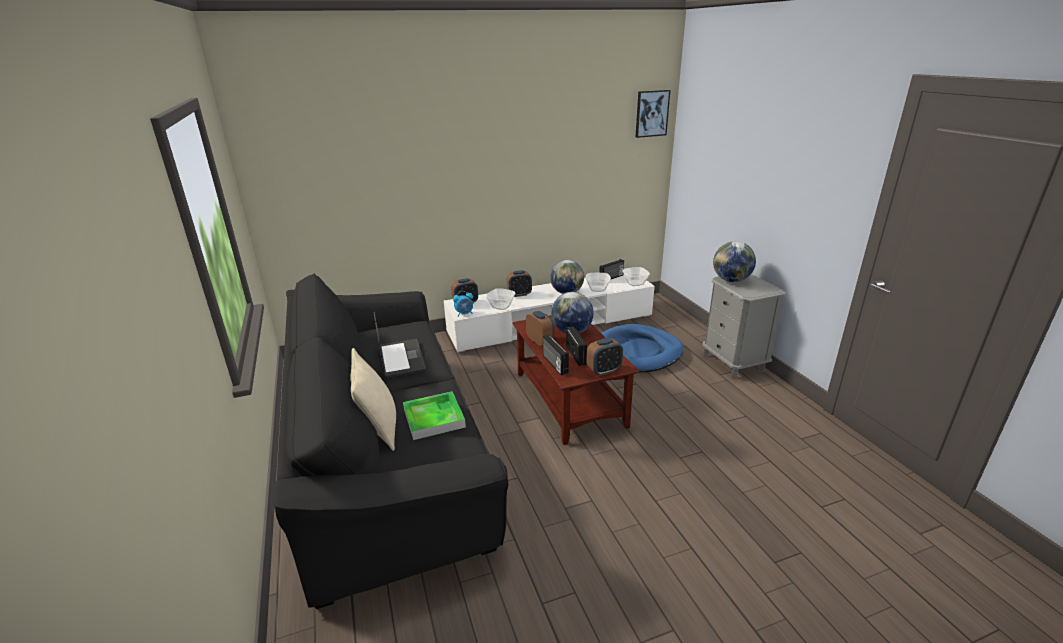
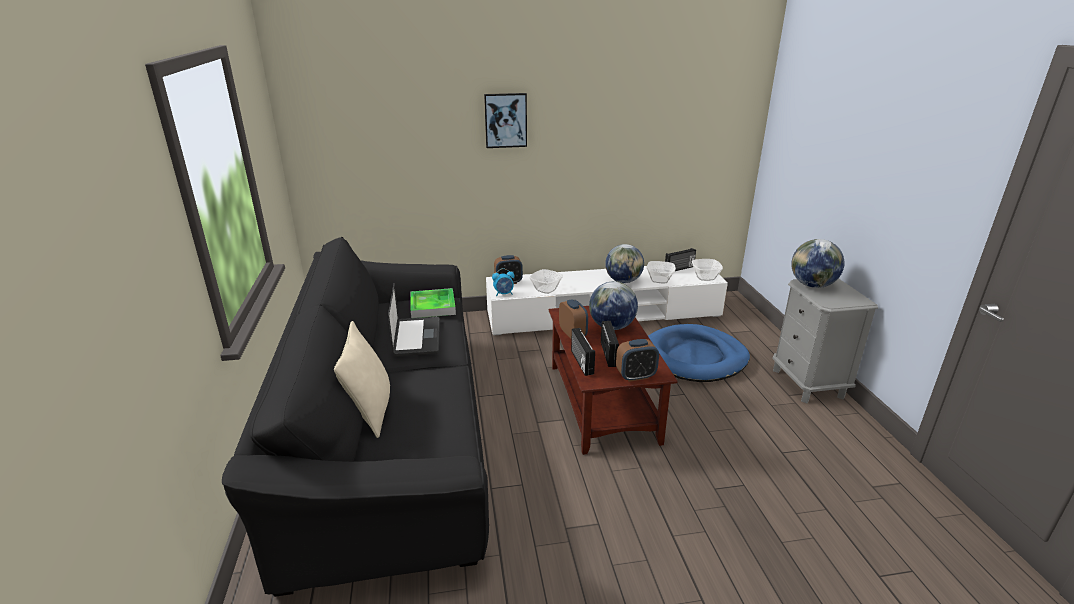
camera: 10 degrees right, 0 degrees up
(434, 418) = (431, 407): tray -> tray (433, 306)
(519, 294) = (570, 278): alarm clock -> none
(651, 113) = (742, 82): picture -> picture (505, 120)

